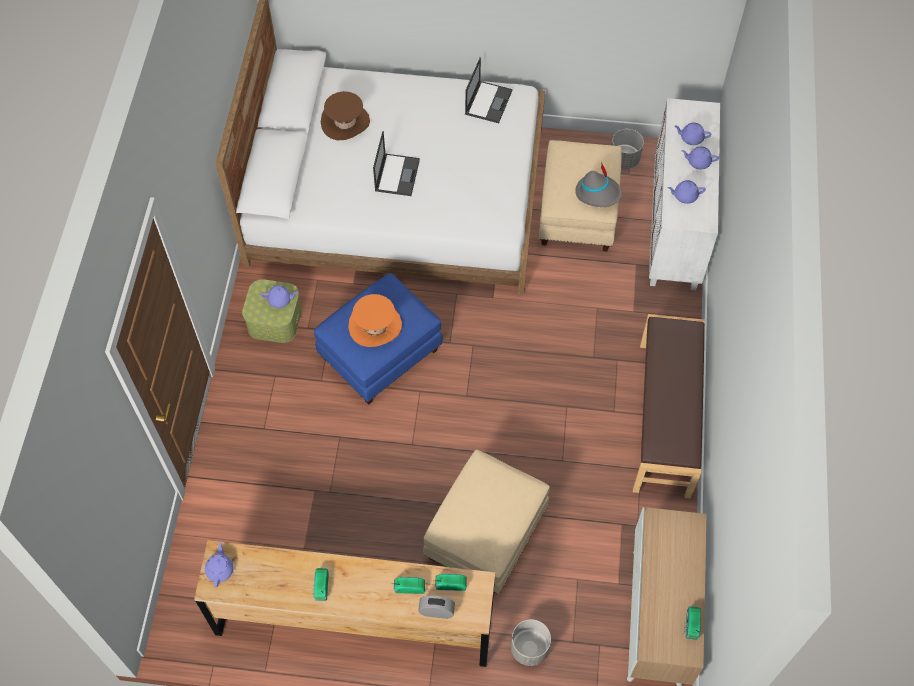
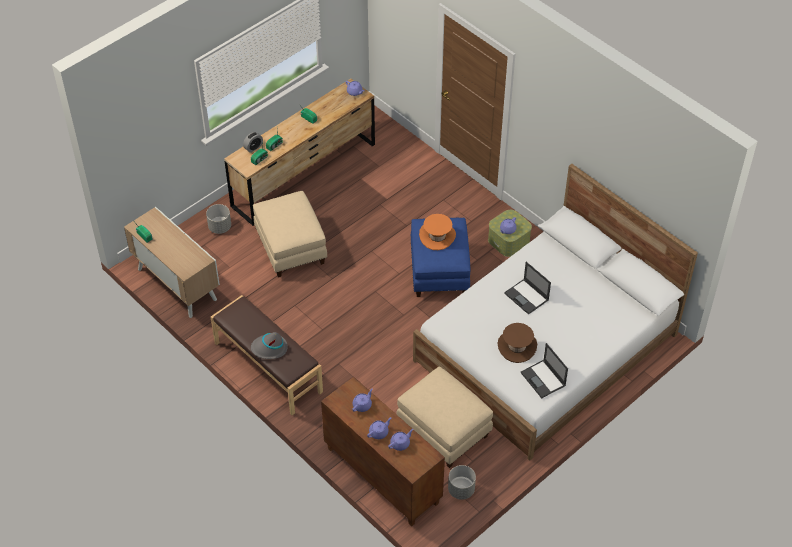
camera: 130 degrees right, 10 degrees down
(345, 122) = (593, 299): brown hat -> brown hat (517, 346)
(598, 193) = (423, 397): grey hat -> grey hat (269, 348)
(675, 227) = (381, 475): white cabinet -> brown cabinet

